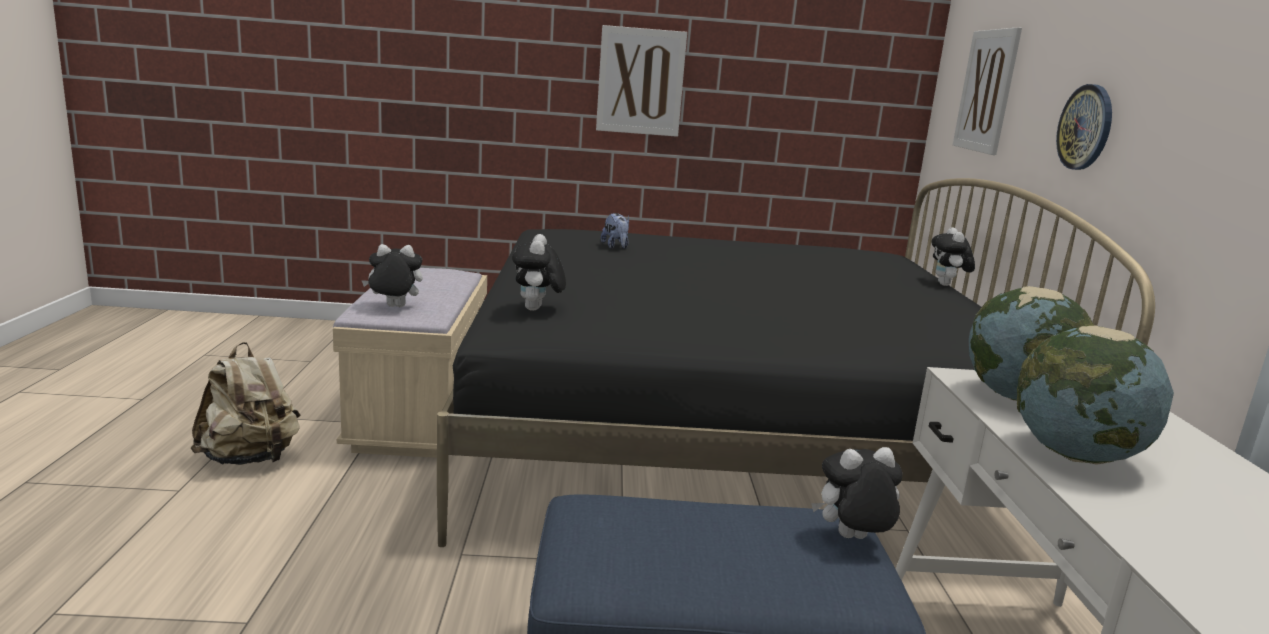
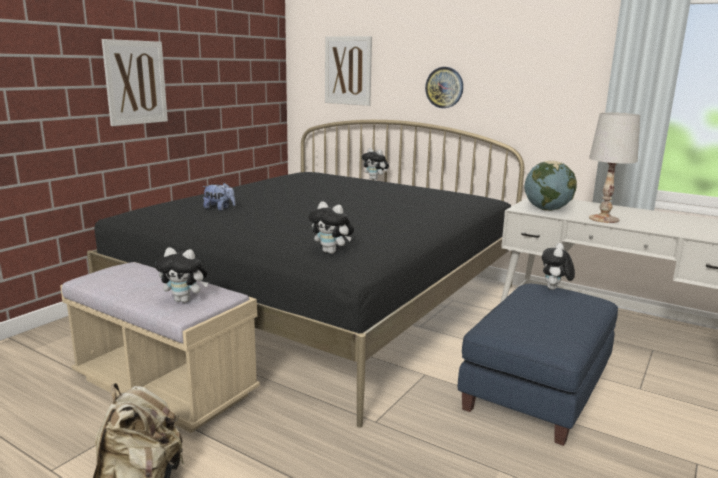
camera: 55 degrees left, 0 degrees up
(393, 307) = (185, 300): plush toy -> plush toy turned 105 degrees counterclockwise
(1076, 456) = (604, 219): globe -> white table lamp

